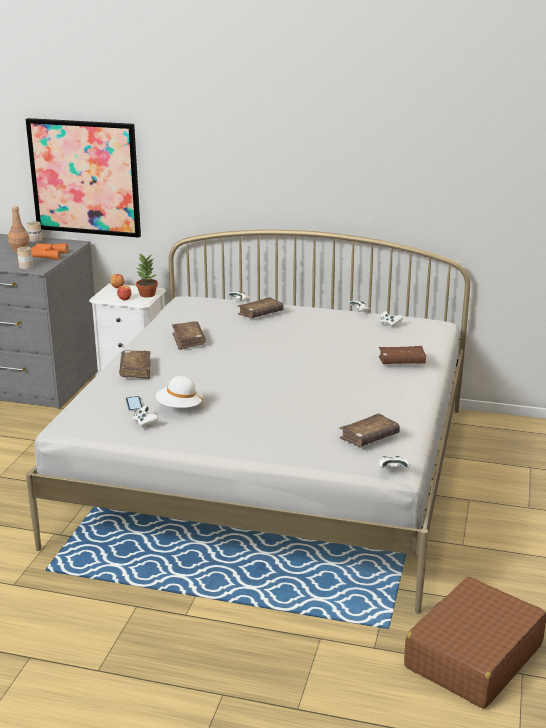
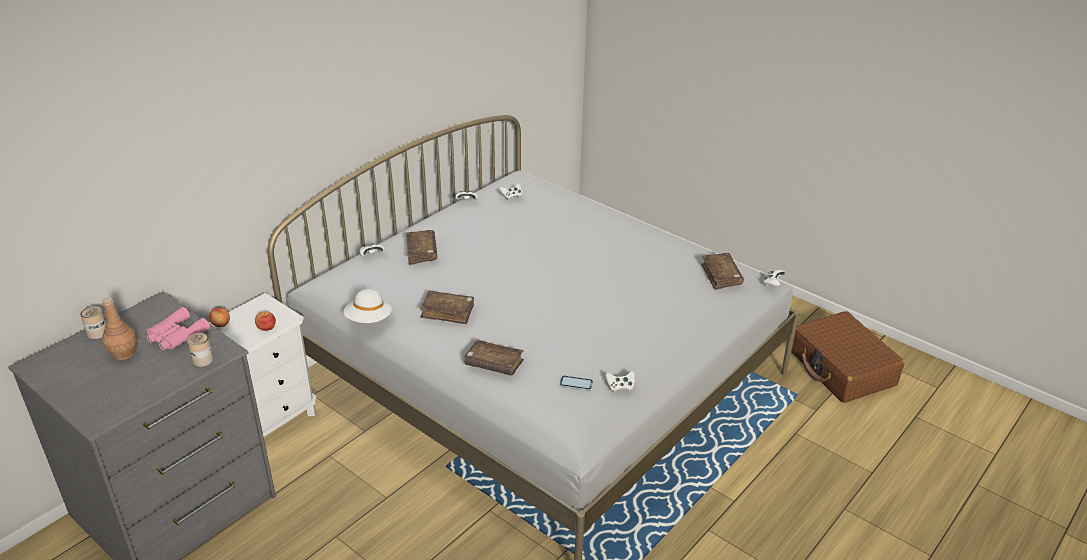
camera: 65 degrees left, 10 degrees up
(46, 255) = (175, 335): orange binoculars -> pink binoculars
(85, 177) = (139, 213): picture -> none
(147, 294) = (272, 309): potted plant -> none
(179, 407) = (603, 357): white hat -> white hat (368, 319)
(401, 362) = (594, 217): brown book -> none

